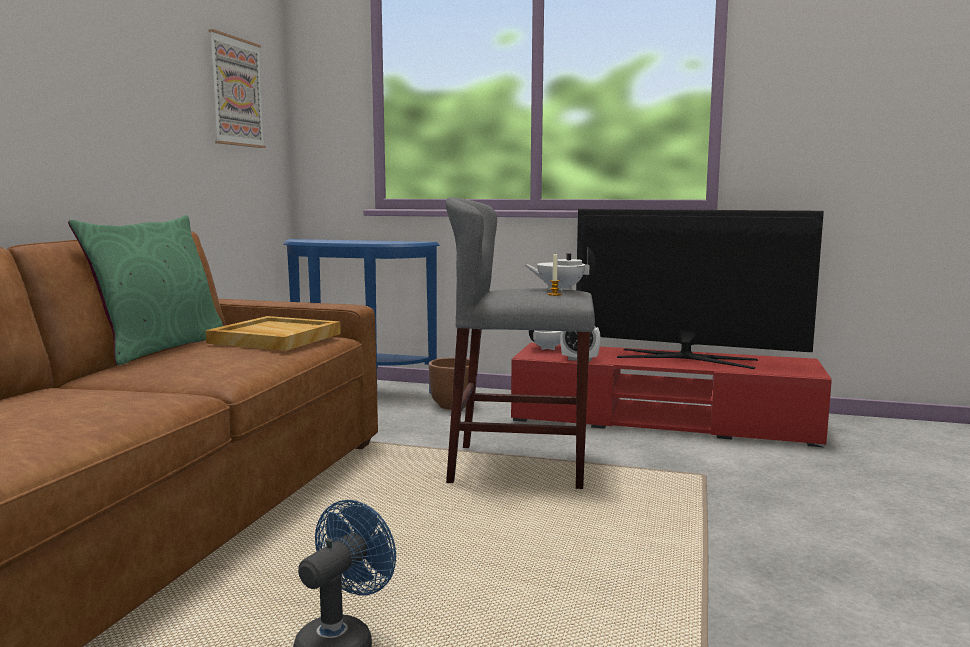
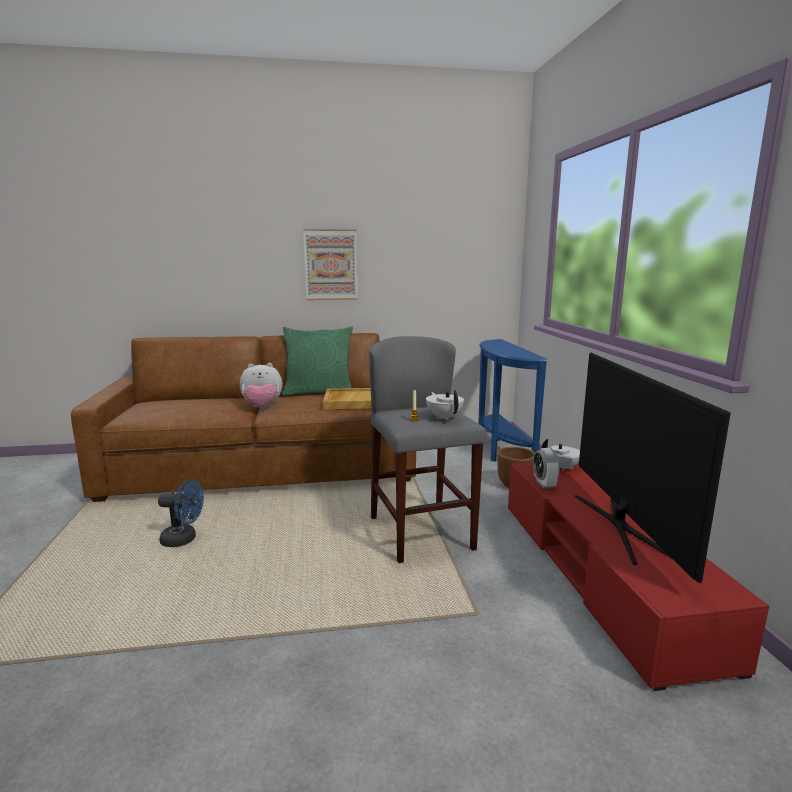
camera: 65 degrees right, 5 degrees up
(154, 383) = (262, 407): none -> plush toy
(236, 92) = (461, 244): picture -> picture (330, 265)

